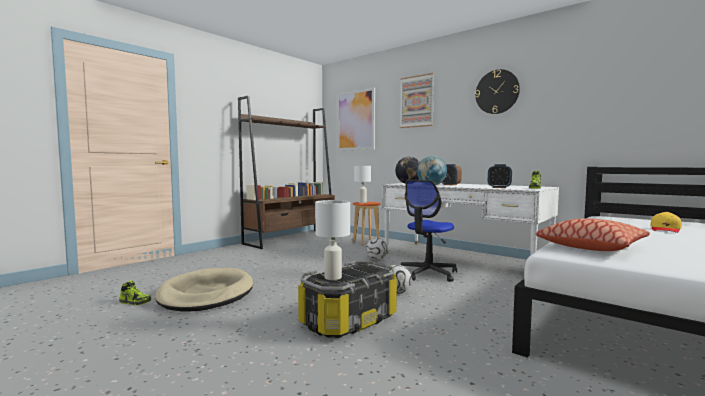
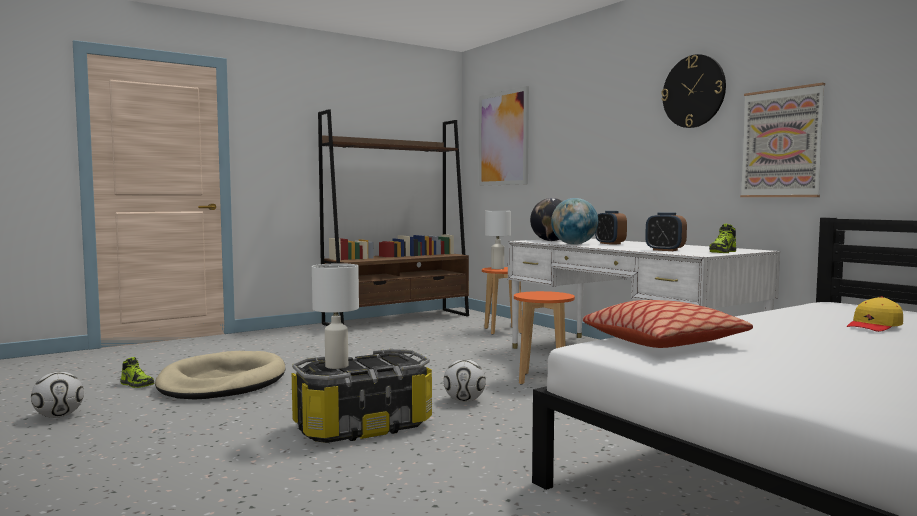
camera: 15 degrees right, 0 degrees up
(376, 259) = (490, 355): football -> football (58, 416)
(417, 101) = (584, 108): picture -> picture (781, 143)
(428, 273) = (542, 380): office chair -> orange stool

